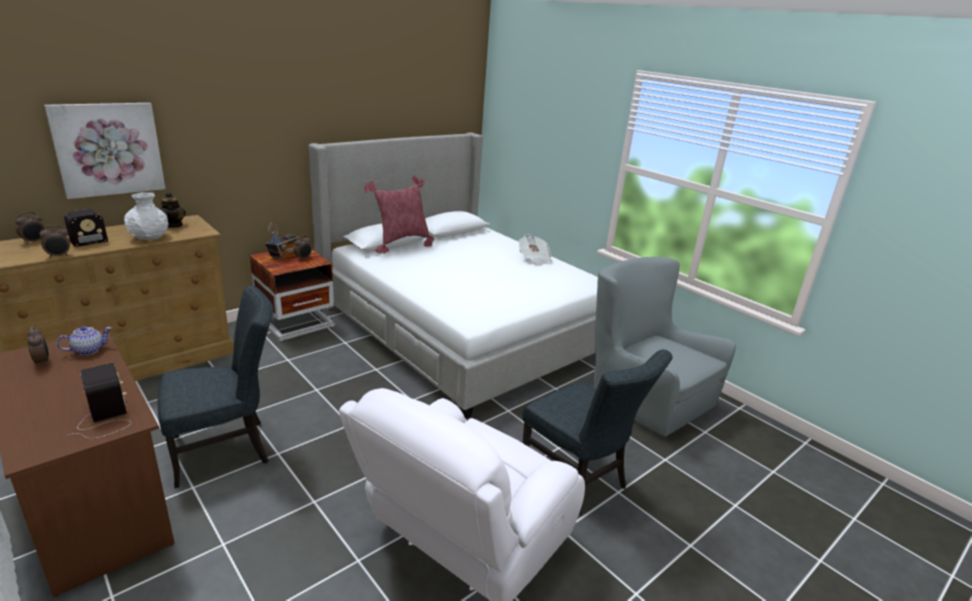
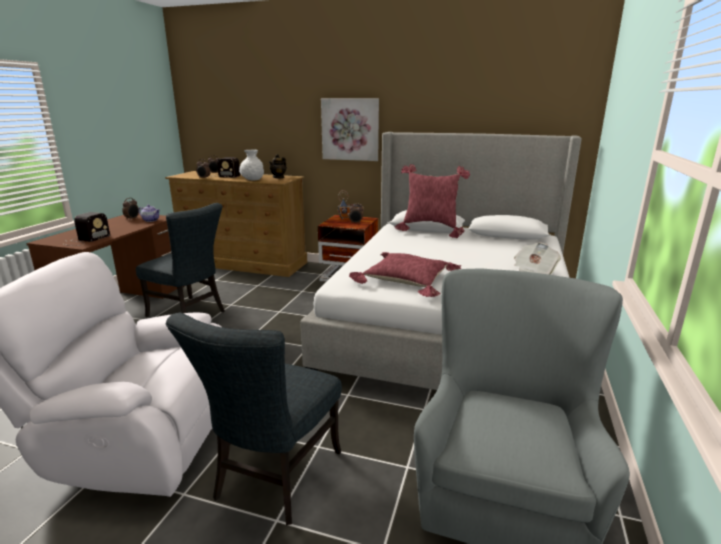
camera: 60 degrees right, 5 degrees down
(108, 149) = (260, 124): picture -> picture (350, 129)
(490, 295) = (407, 277): none -> red pillow

